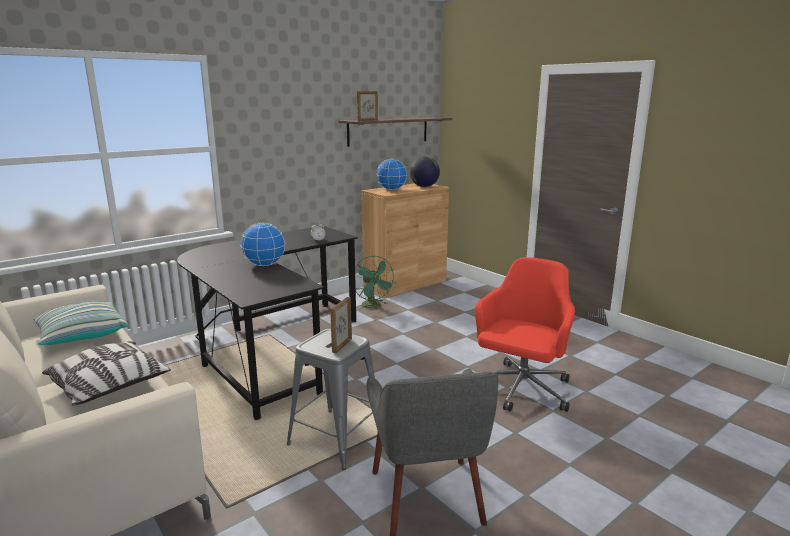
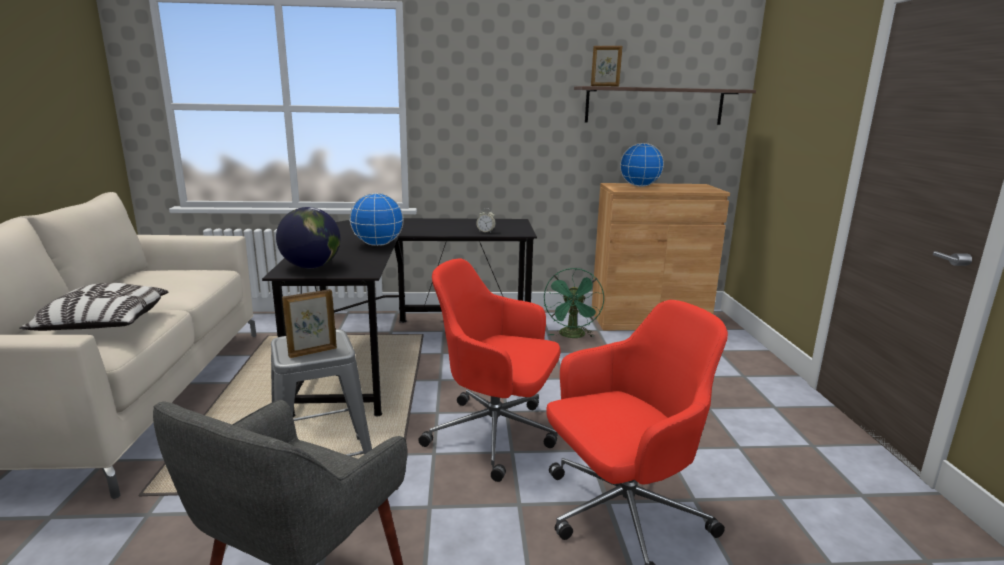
camera: 35 degrees right, 0 degrees up
(82, 335) = (180, 278): pillow -> none
(409, 378) = (495, 435): none -> red office chair
(424, 186) = (693, 188): globe -> globe (311, 266)

